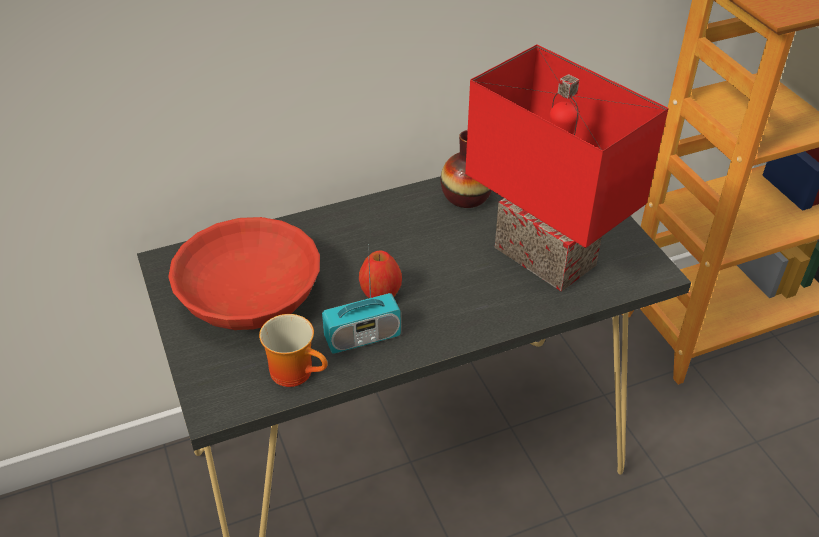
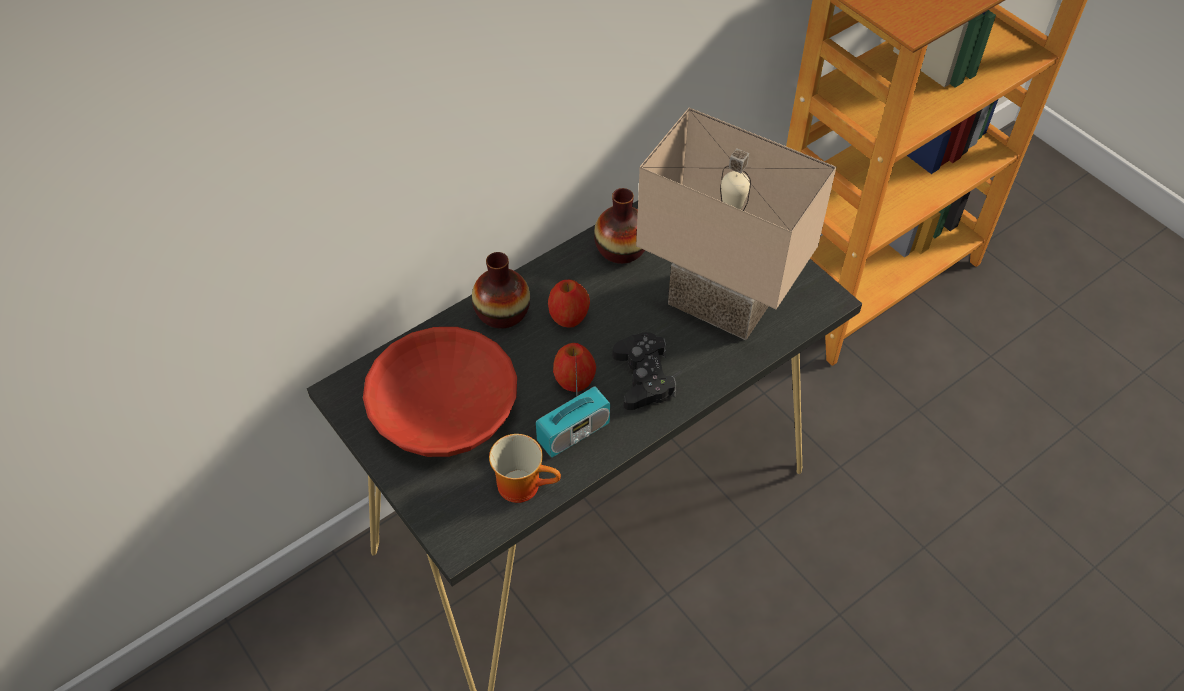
camera: 15 degrees left, 10 degrees up
(336, 226) = (502, 312): none -> vase
(396, 242) = (569, 318): none -> apple
(448, 304) = (643, 377): none -> black game controller
(549, 255) = (722, 301): red table lamp -> beige table lamp

